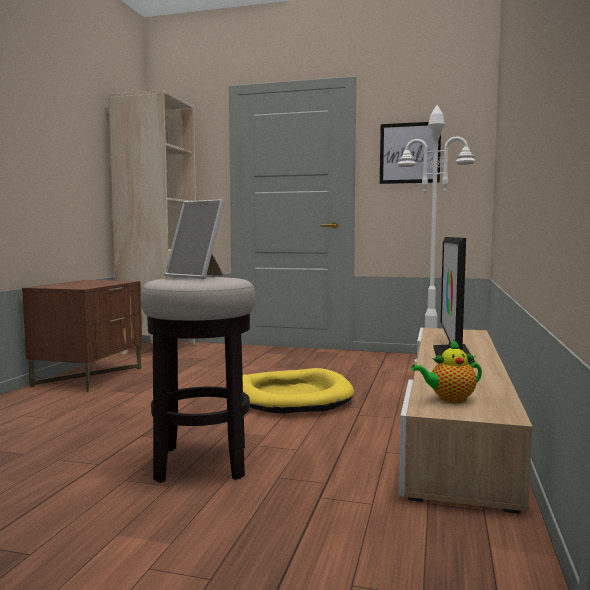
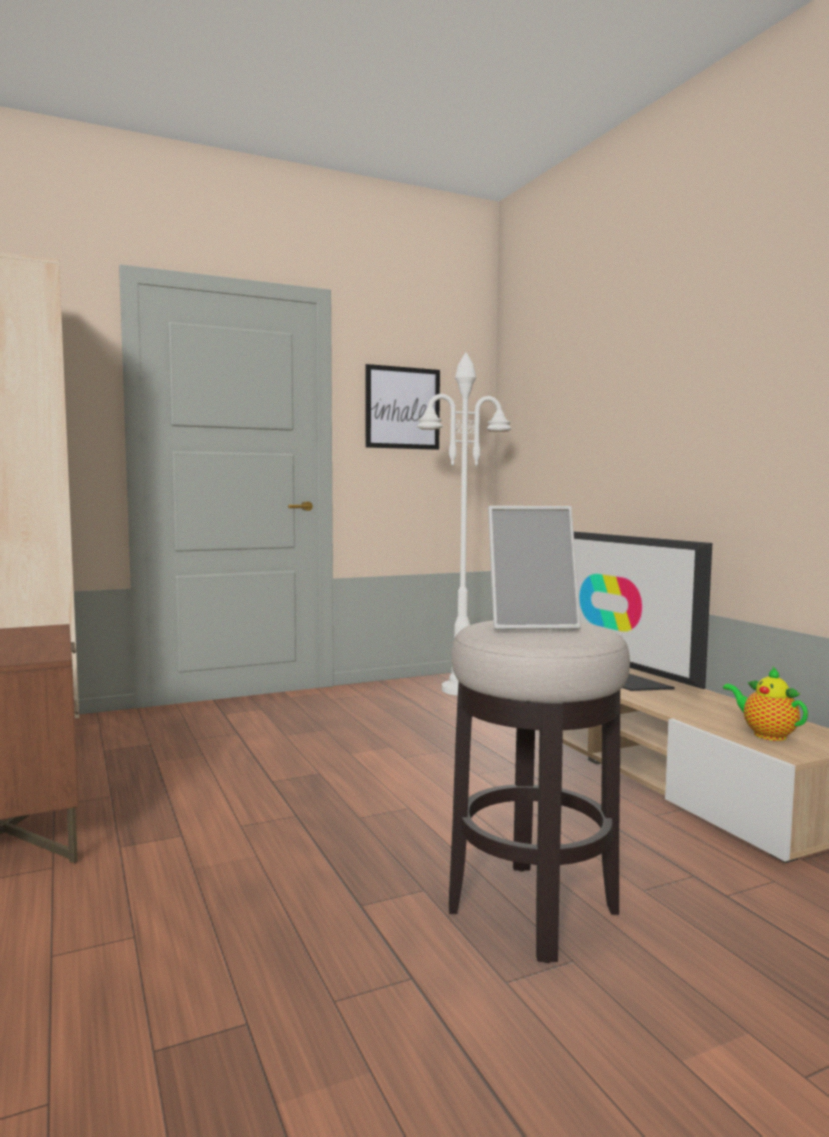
camera: 40 degrees left, 0 degrees up
(292, 397) = (414, 774): yellow dog bed -> none
(449, 399) = (766, 734): teapot -> teapot turned 105 degrees clockwise

